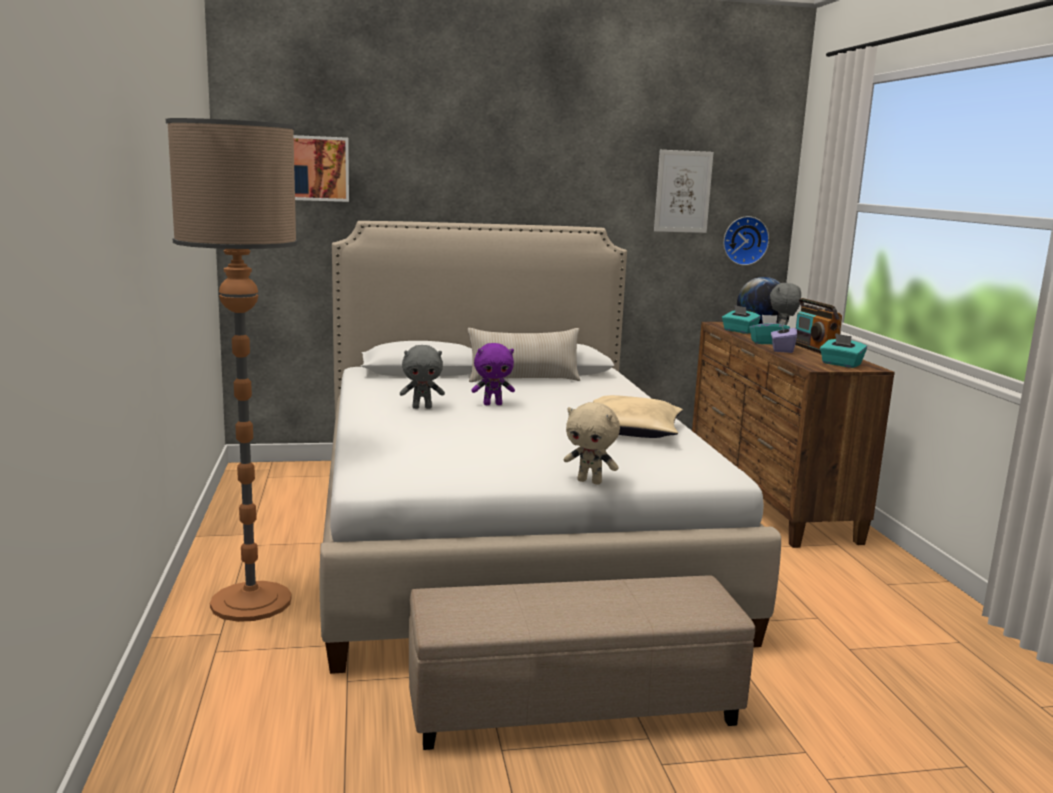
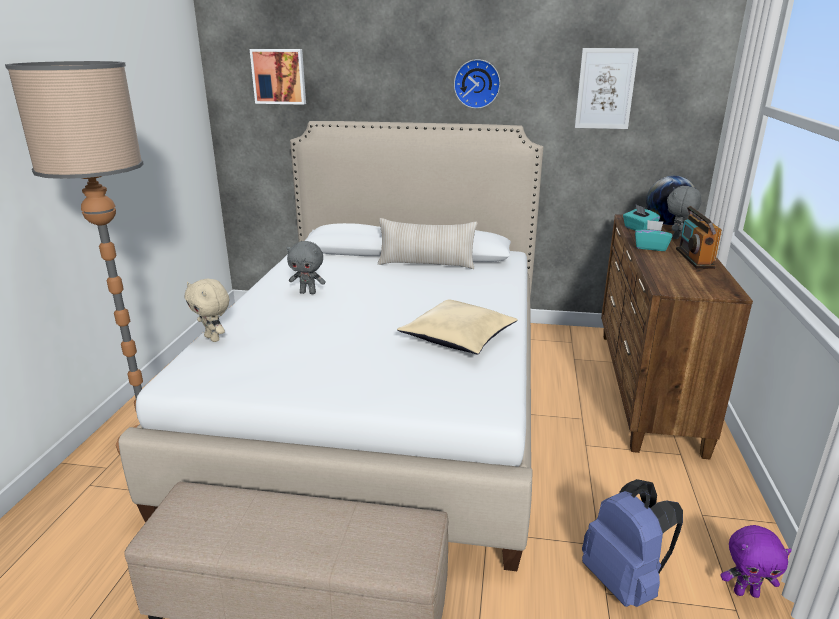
camera: 20 degrees right, 10 degrees up
(493, 404) = (369, 293): purple plush toy -> purple plush toy (746, 592)
(590, 481) = (356, 402): beige plush toy -> beige plush toy (213, 338)
(744, 240) = (668, 136): wall clock -> wall clock (477, 83)
(782, 350) = (655, 259): purple tissue box -> none
(841, 364) = (699, 285): turquoise tissue box -> none
(858, 639) = (624, 582): none -> blue backpack

